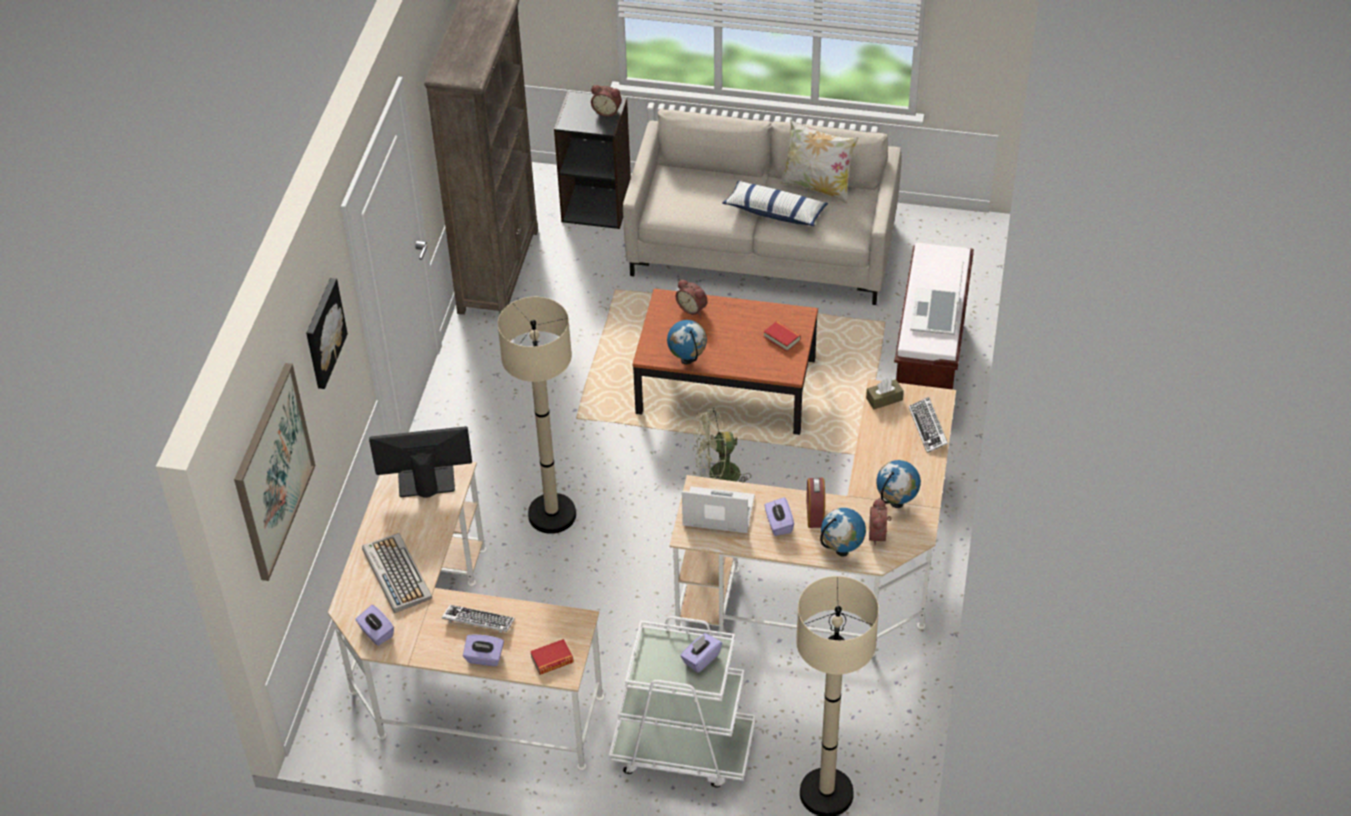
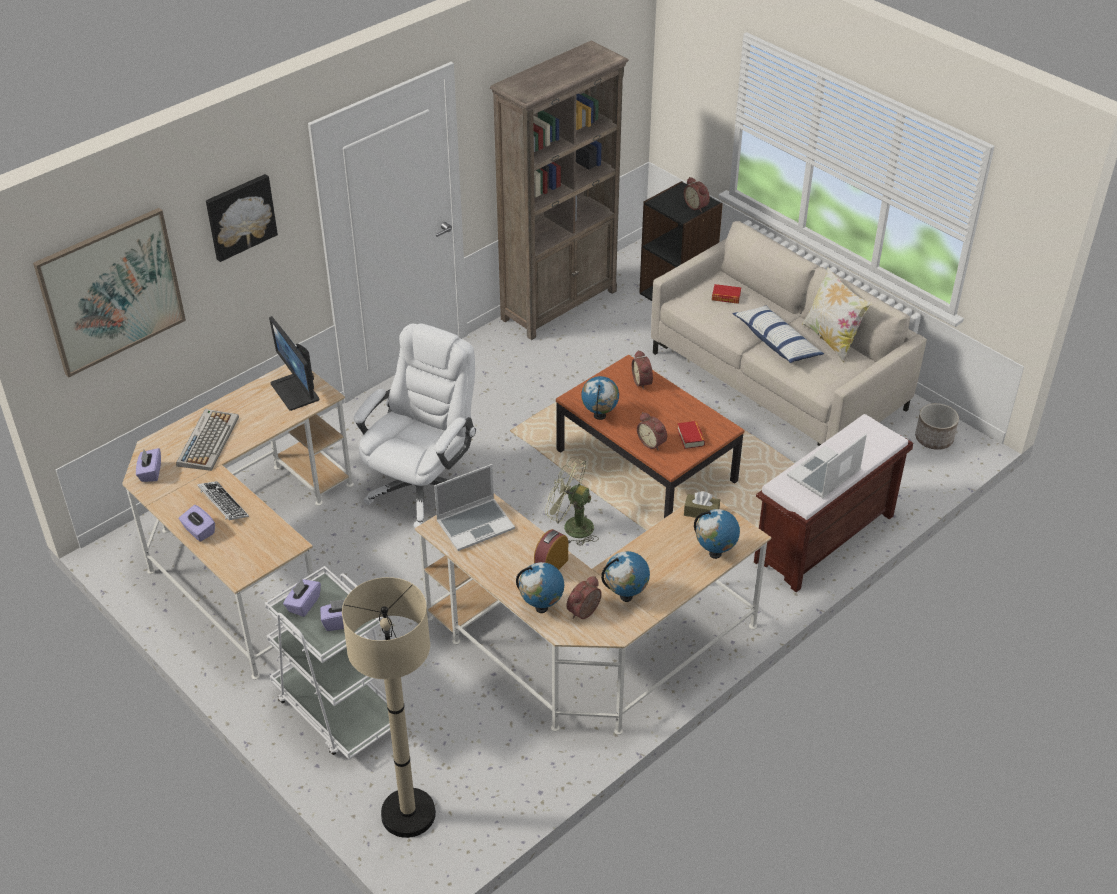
camera: 35 degrees right, 5 degrees down
(426, 482) = (296, 391): monitor -> monitor turned 150 degrees counterclockwise
(552, 514) = (422, 487): beige floor lamp -> white office chair
(552, 660) = (241, 560): book -> book (726, 297)
(717, 512) = (476, 524): laptop -> laptop turned 105 degrees clockwise
(755, 360) = (652, 442): none -> alarm clock
(778, 524) = (513, 559): purple tissue box -> purple tissue box (303, 604)
(928, 428) = (715, 553): keyboard -> globe
(934, 235) = (934, 439): none -> planter

